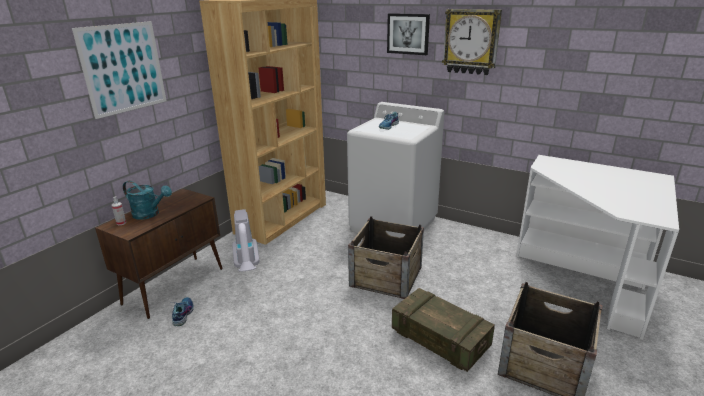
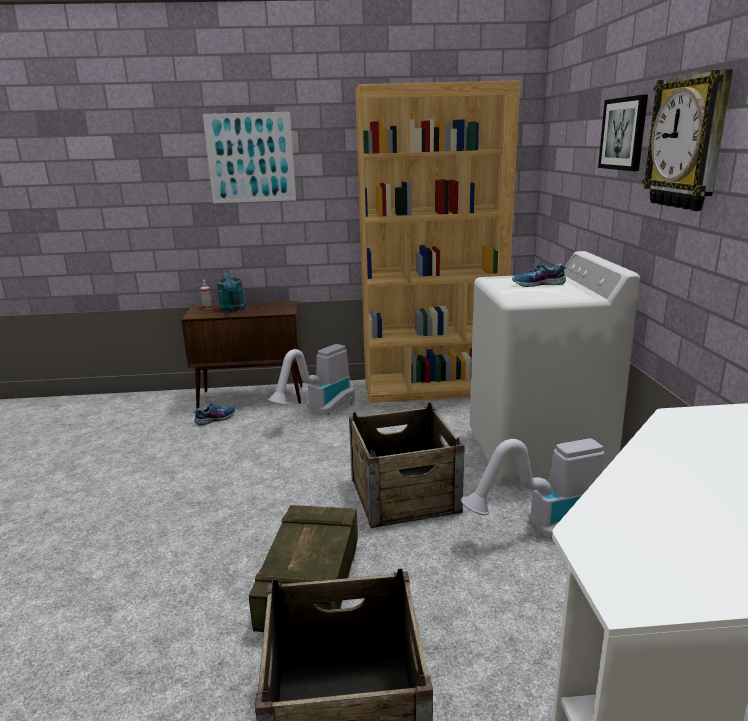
camera: 55 degrees right, 5 degrees down
(455, 253) = (542, 529): none -> vacuum cleaner

